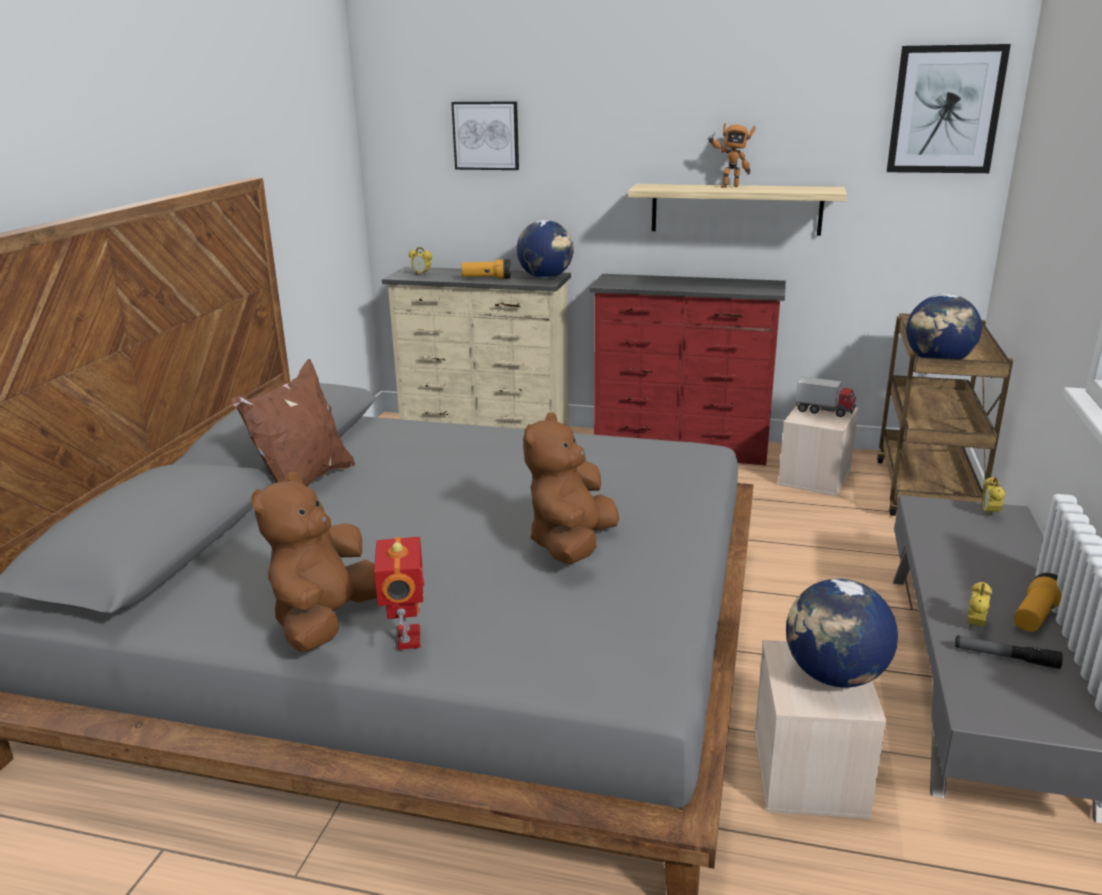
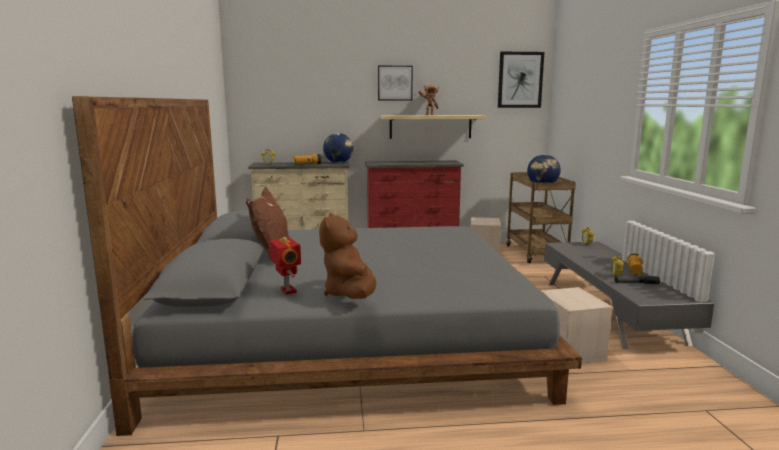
camera: 20 degrees left, 10 degrees down
(406, 639) = (399, 294): toy robot -> toy robot (287, 291)
(486, 135) = (300, 91): picture -> picture (395, 83)
(571, 545) = (438, 259): brown plush toy -> none
(824, 411) = (485, 220): toy truck -> none
(834, 676) = (579, 297): globe -> none

